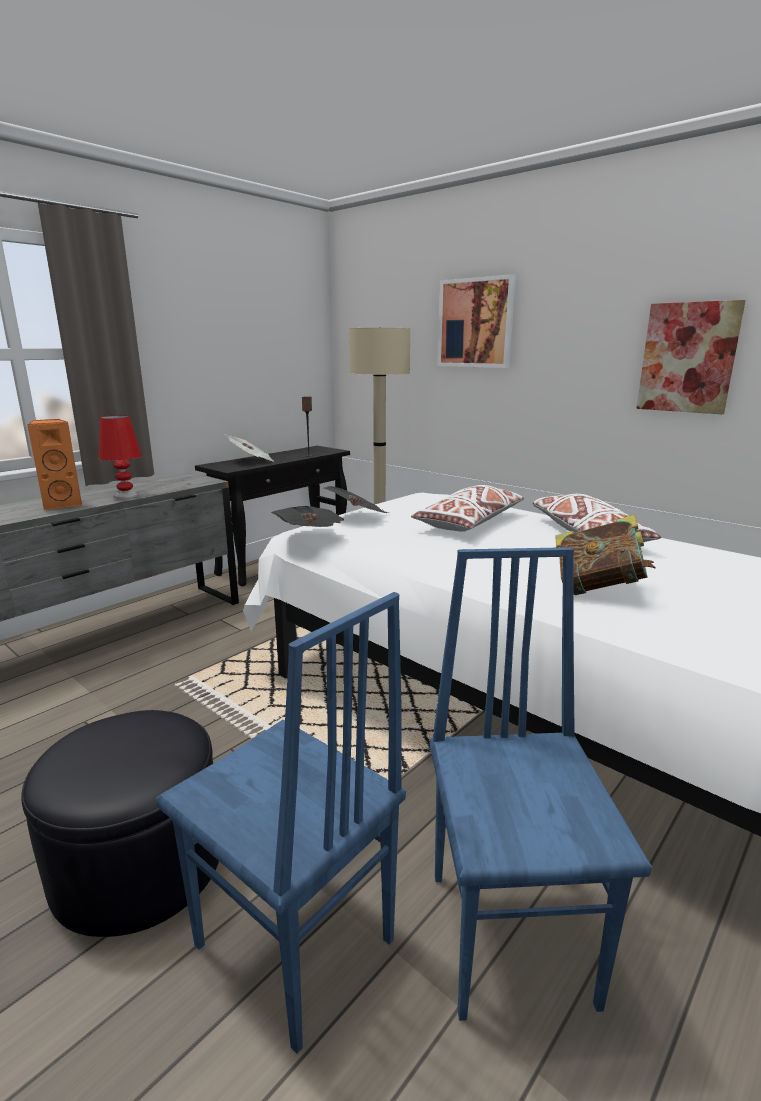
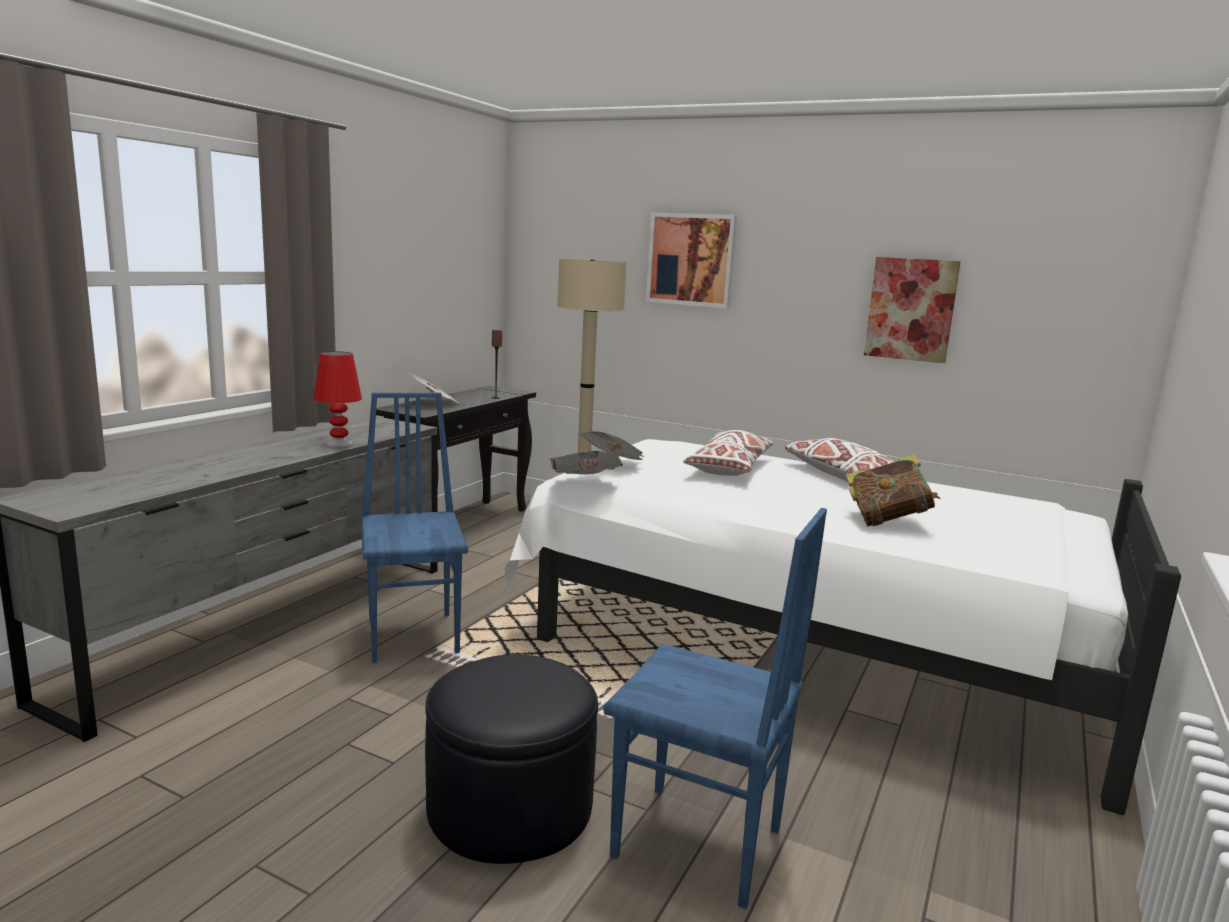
camera: 15 degrees left, 5 degrees down
(62, 504) = (276, 454): orange speaker -> none
(512, 934) = (871, 814): blue chair -> blue chair (415, 636)

